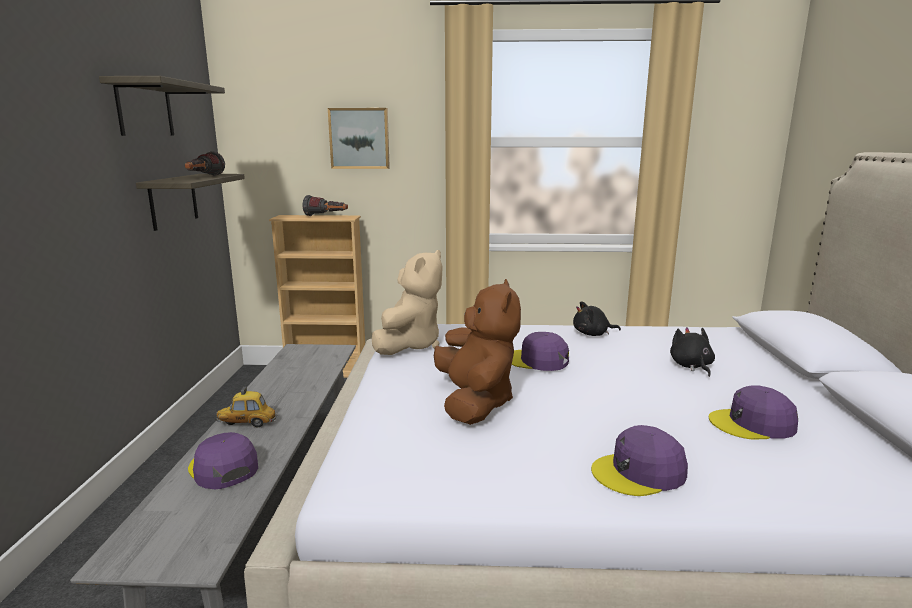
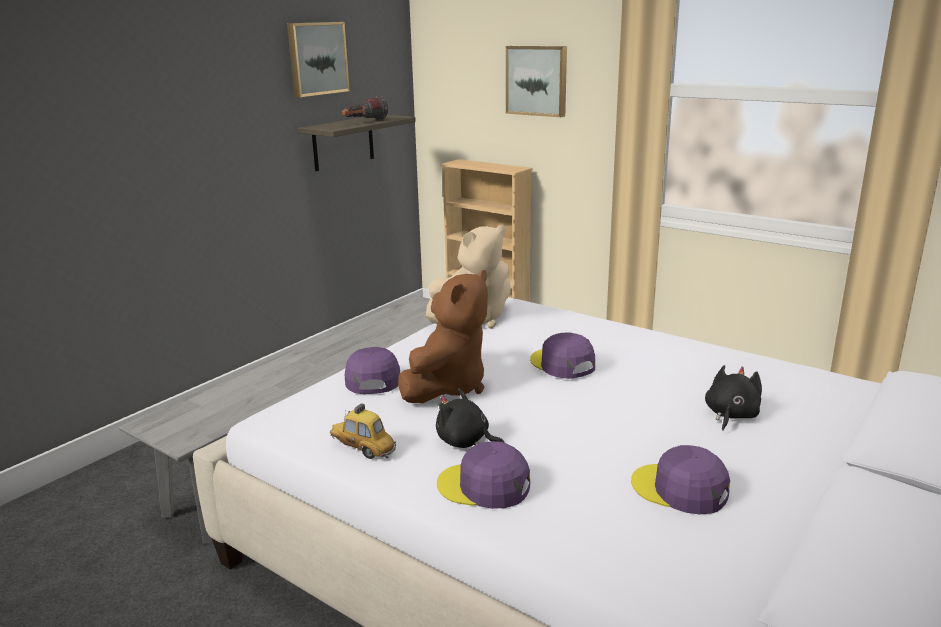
camera: 35 degrees right, 5 degrees up
(145, 109) = (316, 58): shelf -> picture
(223, 468) = (257, 386): purple cap -> purple cap (372, 378)
(247, 423) = (308, 358): toy car -> toy car (362, 449)
(326, 216) = (495, 166): flashlight -> none
(592, 334) = (679, 351): black plush toy -> black plush toy (465, 442)

